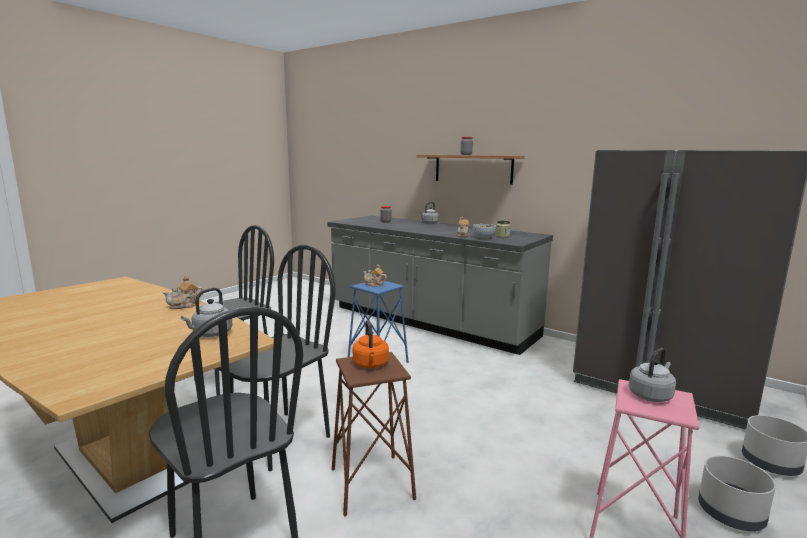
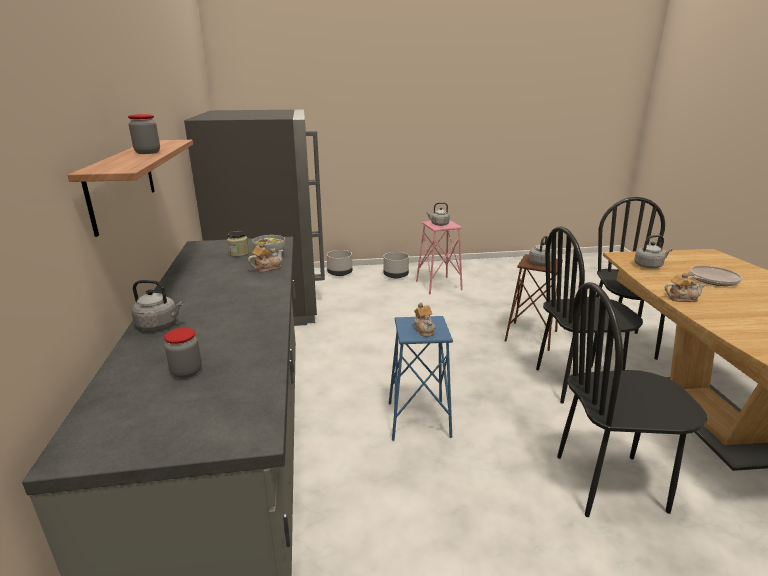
camera: 135 degrees left, 10 degrees up
(133, 334) = (711, 280): none -> frying pan
(371, 365) = (540, 262): orange kettle -> grey kettle

